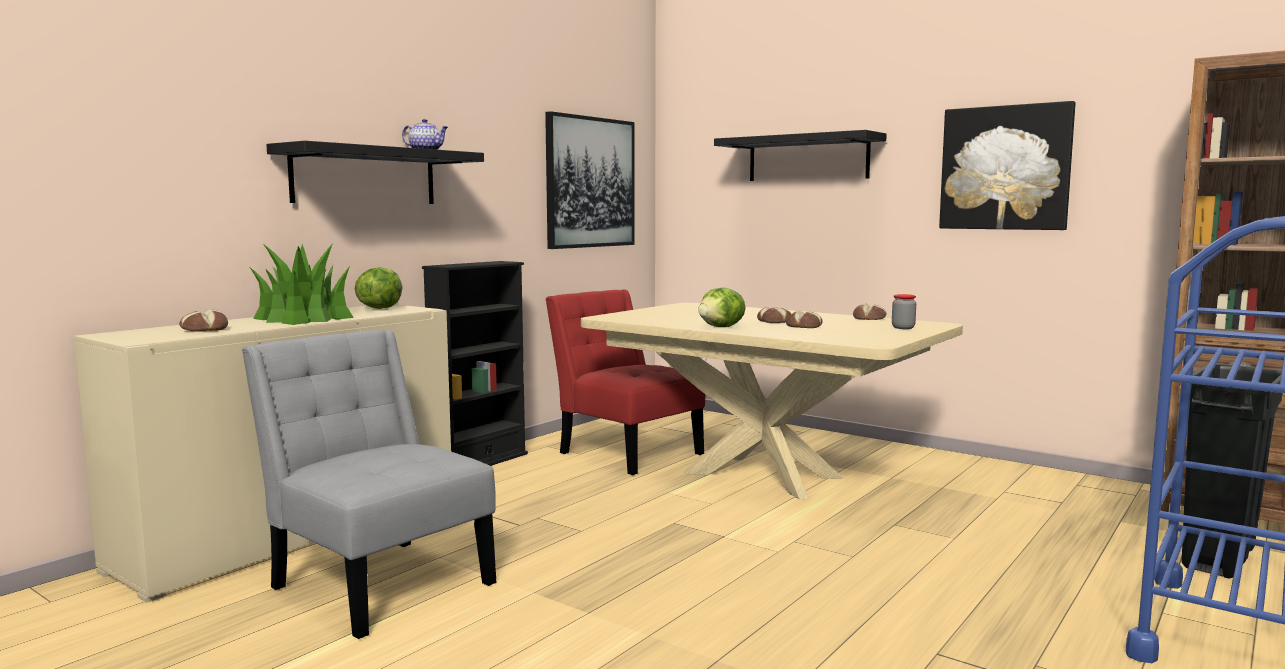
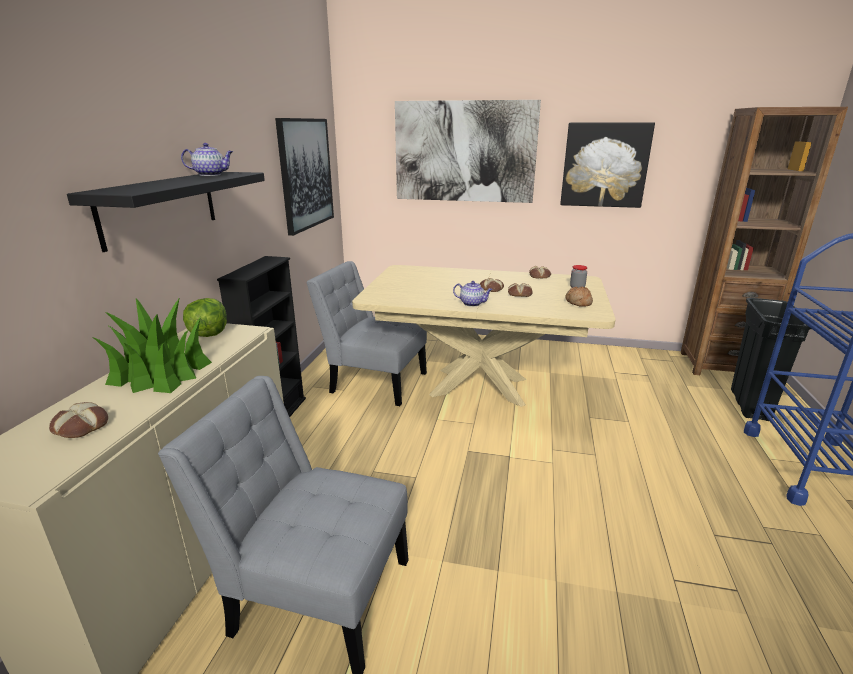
camera: 25 degrees left, 15 degrees up
(626, 452) = (374, 381): red chair -> grey chair
(722, 327) = (472, 304): lettuce -> teapot
(807, 158) = (464, 152): black shelf -> picture
(872, 335) = (578, 302): none -> bread

